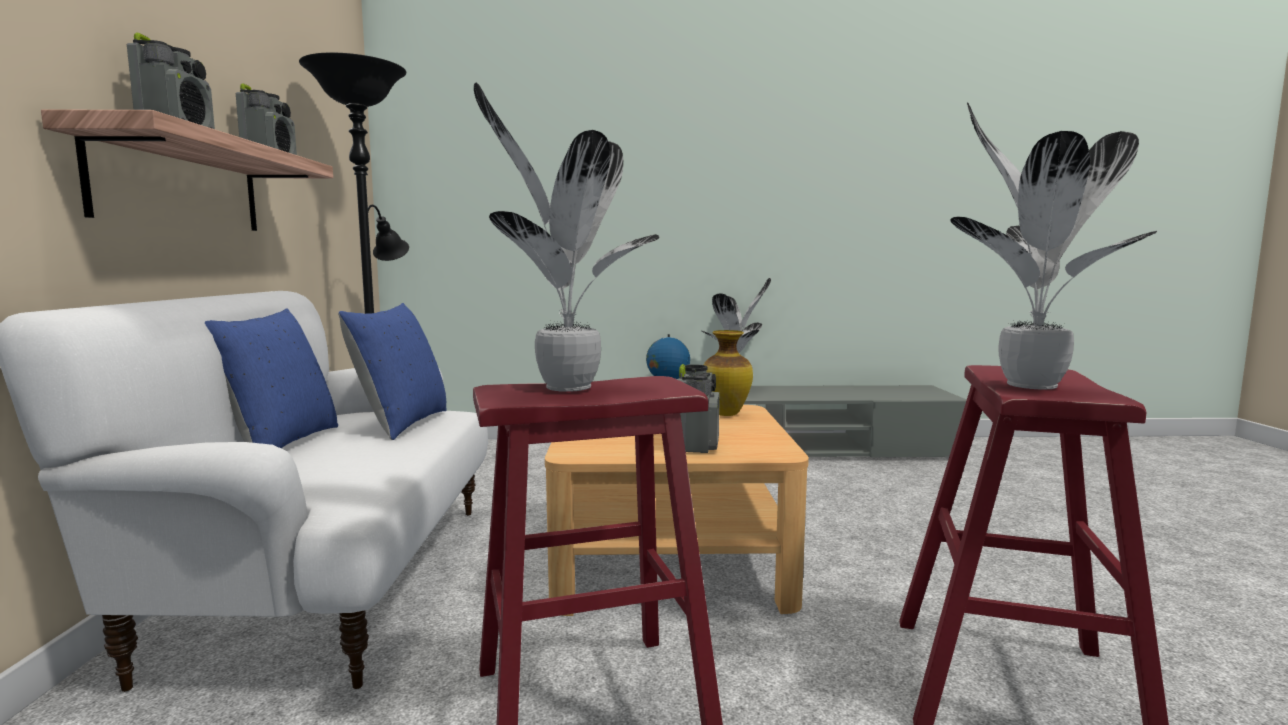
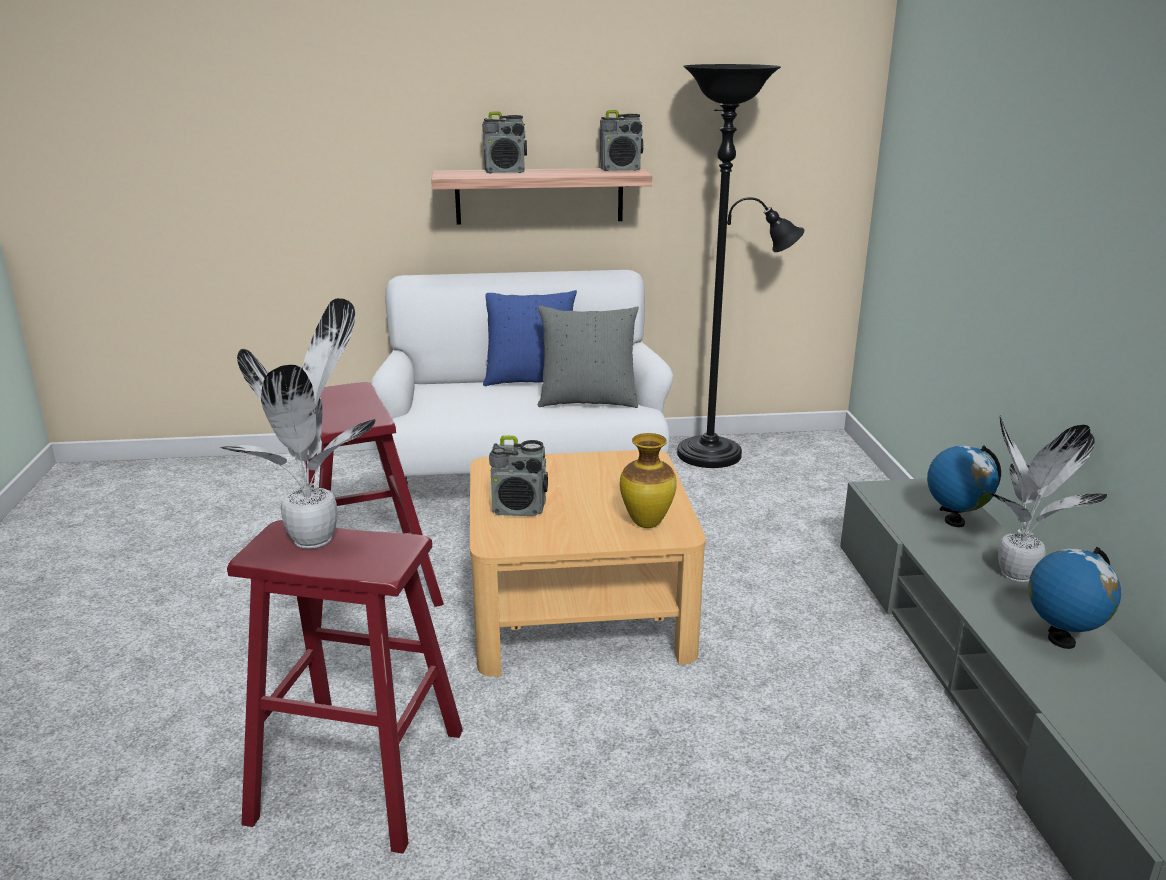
camera: 85 degrees right, 15 degrees up
(401, 424) = (588, 401): blue pillow -> grey pillow
(563, 387) = (356, 400): potted plant -> none
(803, 391) = (1061, 640): none -> globe

